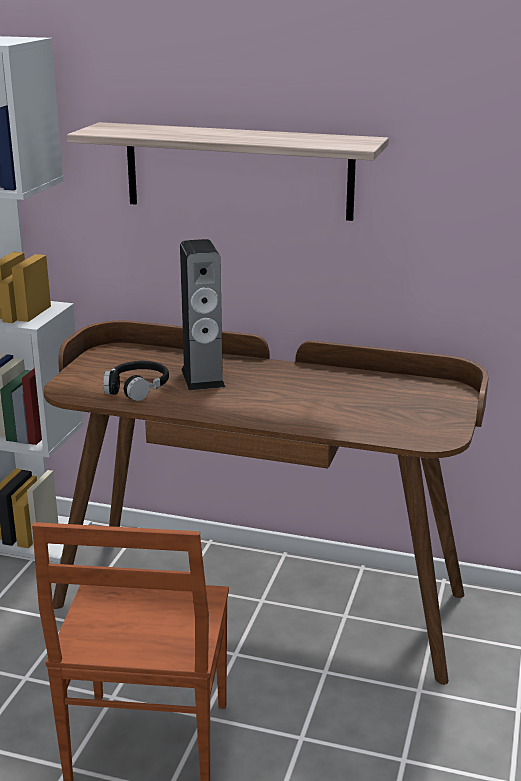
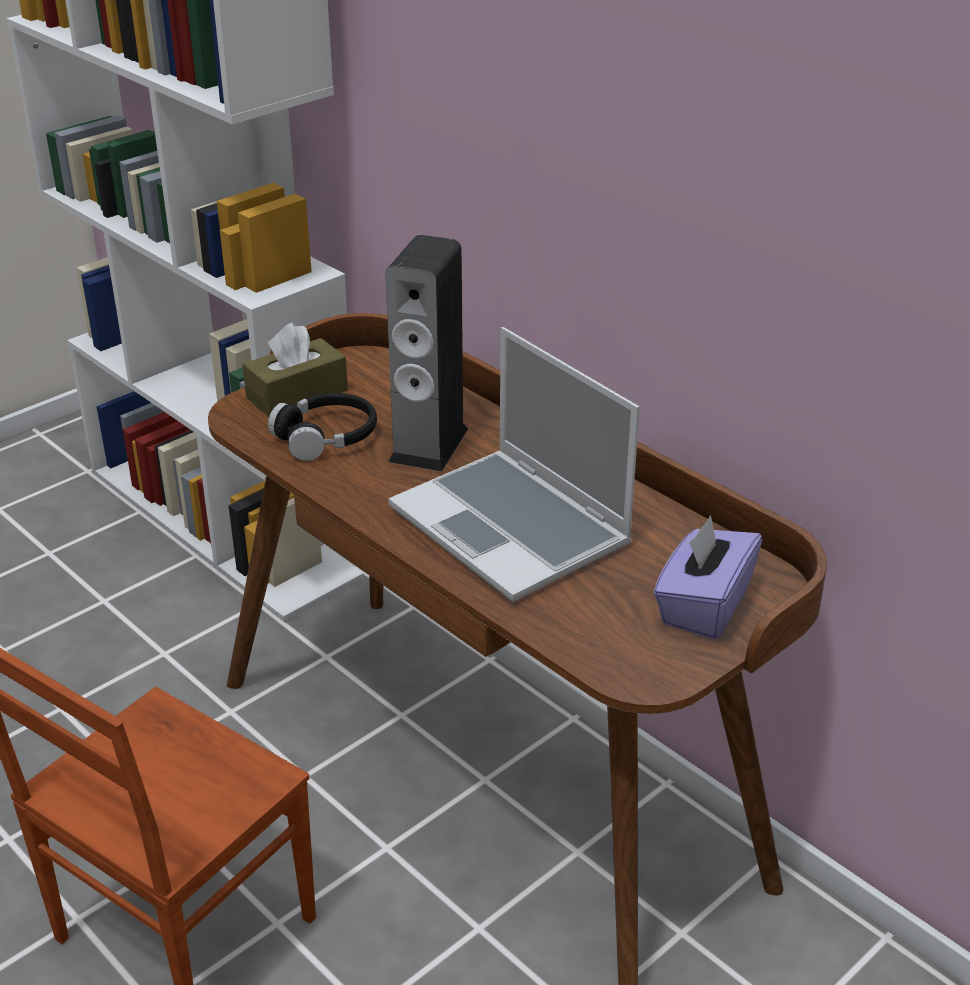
camera: 30 degrees right, 10 degrees up
(92, 374) = (297, 394): none -> brown tissue box
(238, 171) = (540, 134): shelf -> none
(296, 400) = (513, 528): none -> laptop
(431, 405) = (703, 606): none -> purple tissue box

